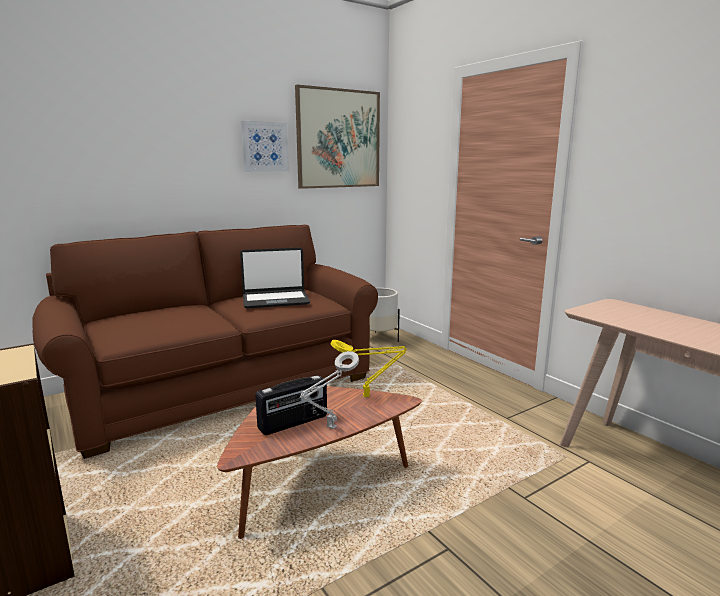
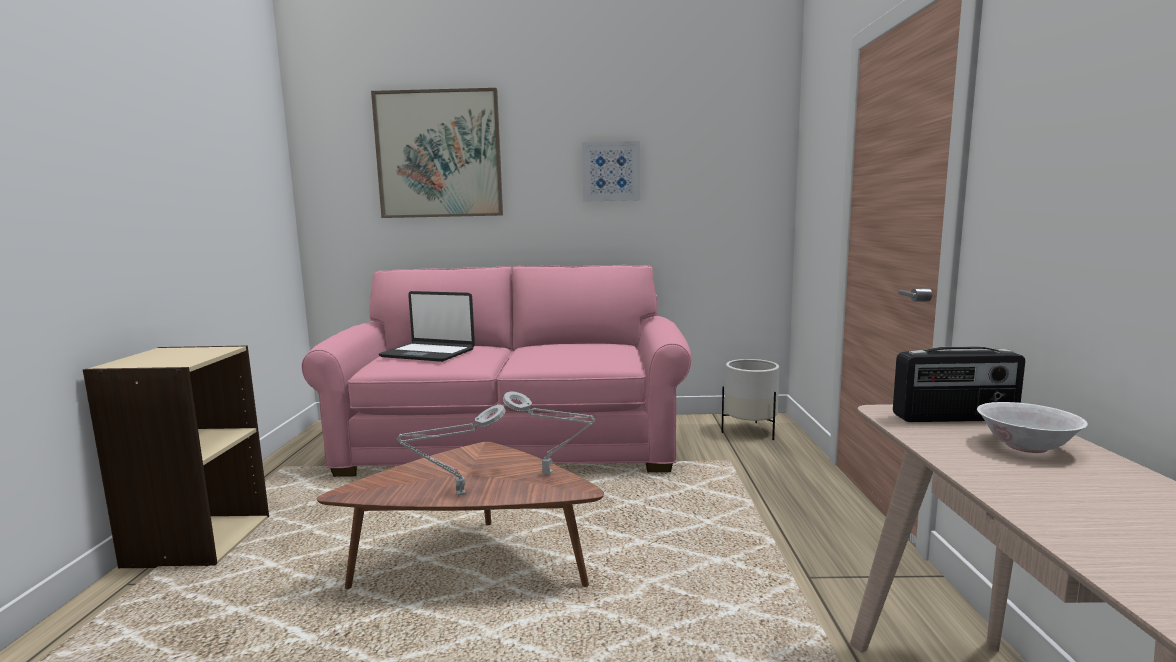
camera: 35 degrees right, 5 degrees down
(223, 386) = (513, 444): brown sofa -> pink sofa
(275, 300) = (569, 351): laptop -> laptop (428, 353)
(293, 423) = (436, 479): radio -> radio (955, 418)
(338, 139) = (716, 157): picture -> picture (439, 154)
(368, 396) = (550, 474): yellow table lamp -> grey table lamp
(659, 319) = (1026, 447): none -> white bowl

